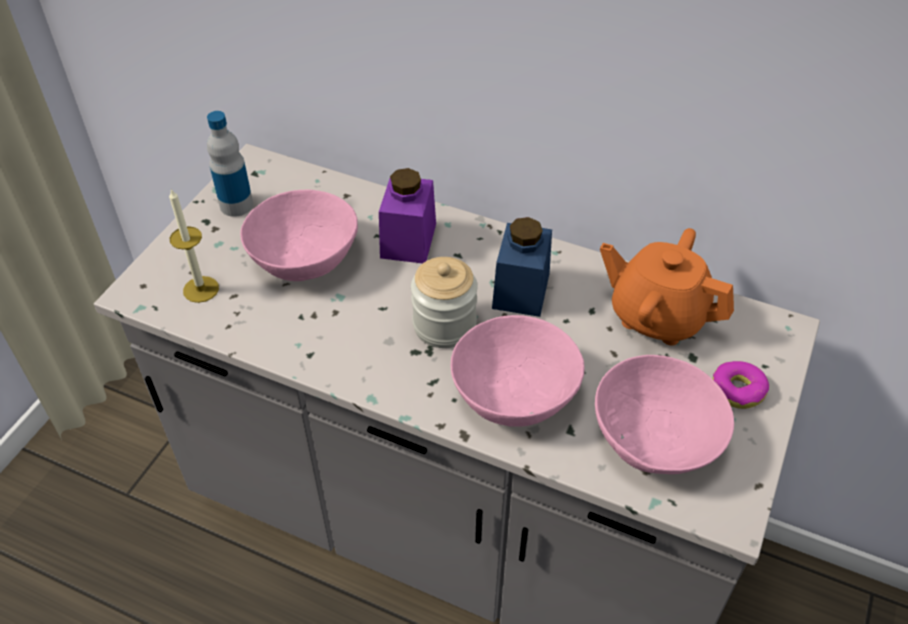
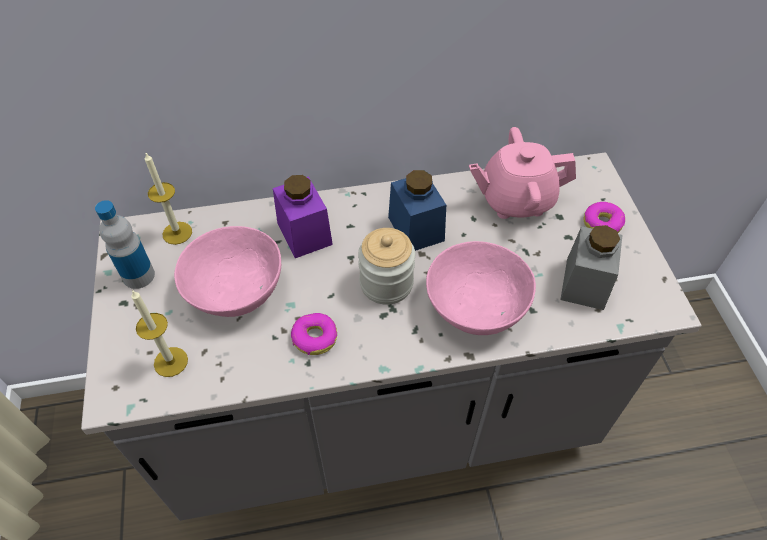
camera: 35 degrees left, 5 degrees up
(298, 184) = (177, 233): none -> candle
(335, 336) = (315, 337): none -> donut
(655, 438) = (584, 283): pink bowl -> grey jar
(657, 316) = (515, 200): orange teapot -> pink teapot

